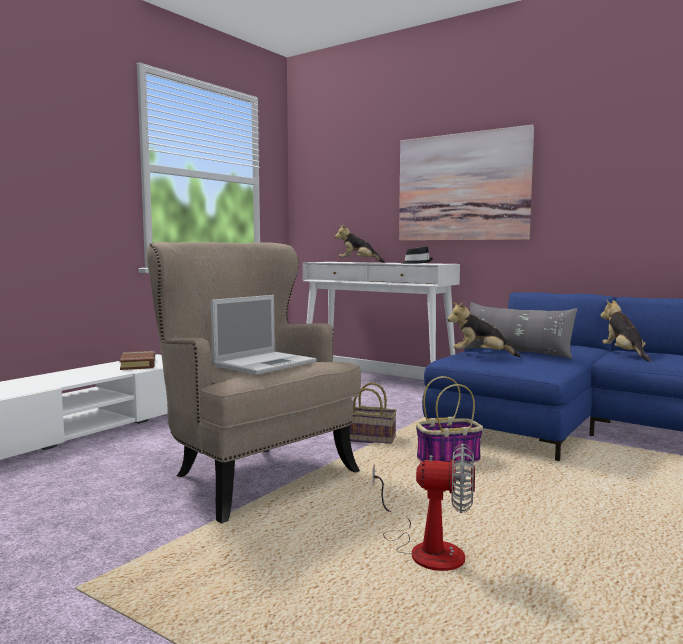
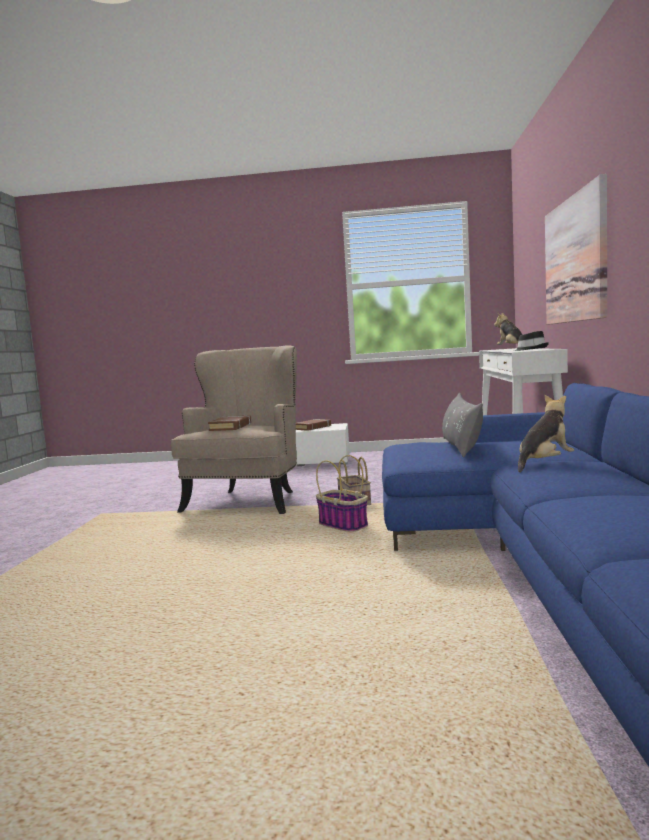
camera: 60 degrees right, 0 degrees up
(266, 363) = (231, 427): laptop -> brown book
(426, 549) = (183, 549): fan -> none
(481, 355) = (417, 444): plush toy -> none

